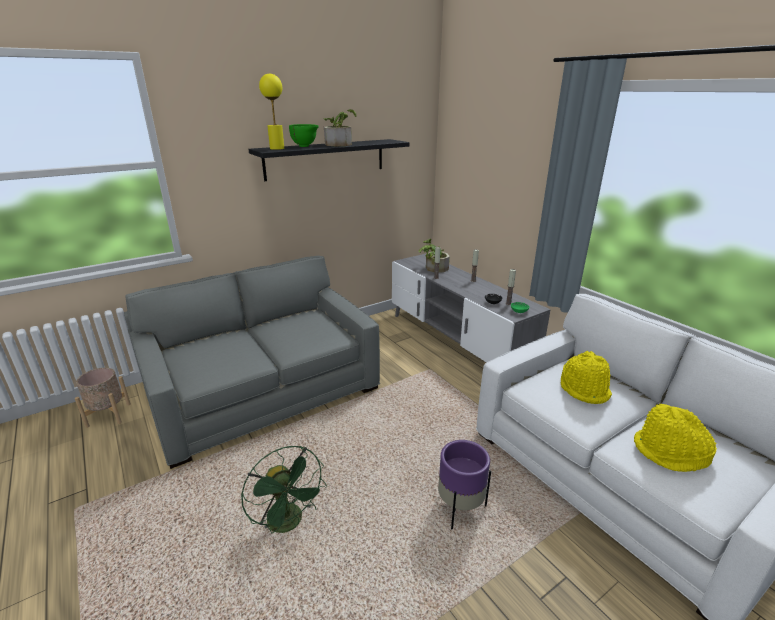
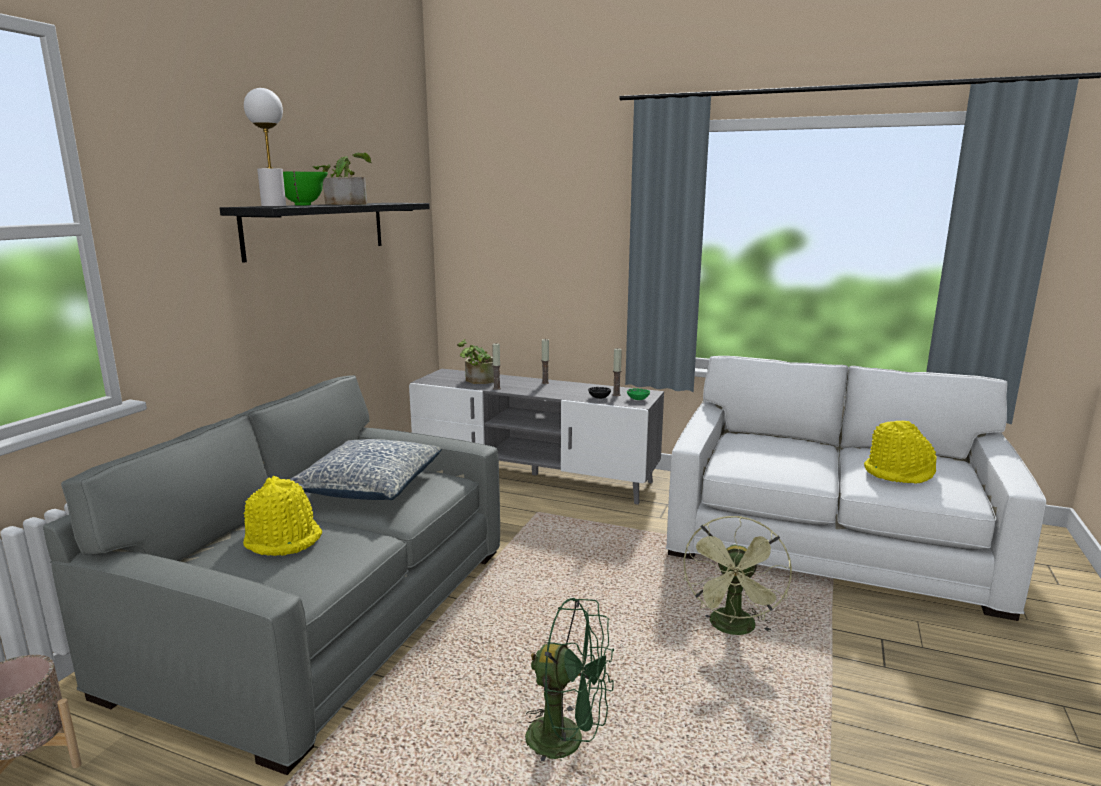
camera: 35 degrees left, 10 degrees down
(277, 148) = (274, 206): yellow table lamp -> white table lamp
(294, 328) = (369, 486): none -> pillow
(460, 509) = (733, 629): purple planter -> green fan
(584, 389) = (776, 450): yellow hat -> yellow hat (283, 539)

